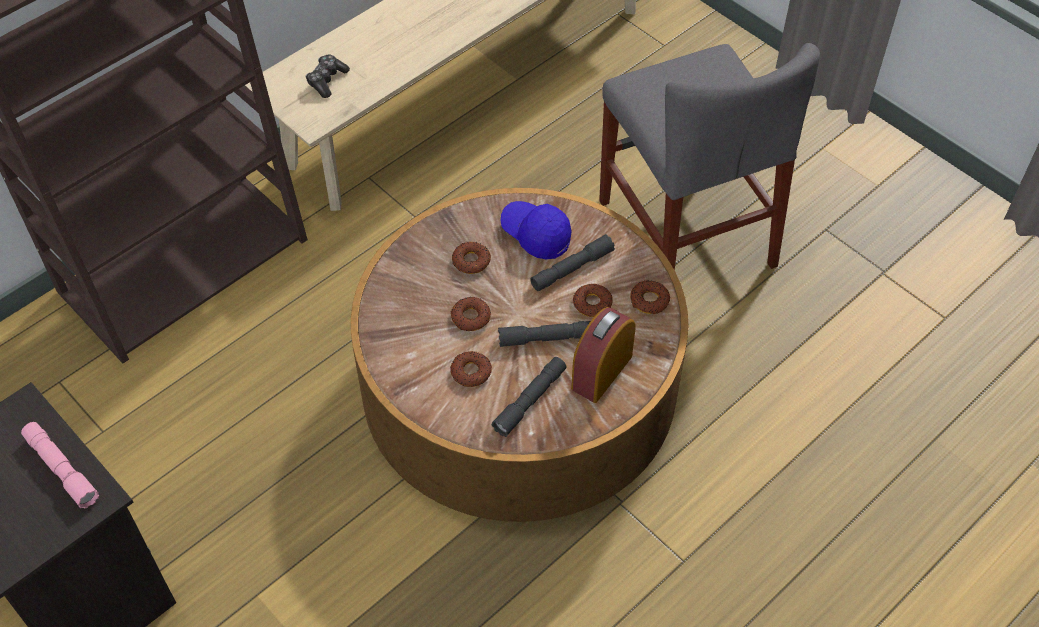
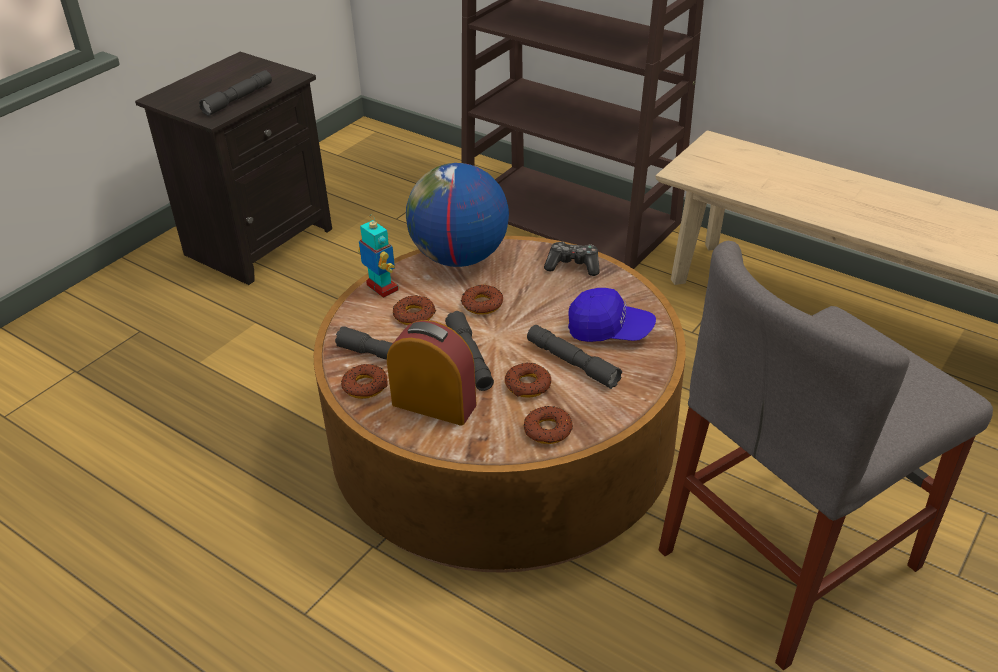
camera: 80 degrees right, 15 degrees down
(61, 469) = (238, 99): pink flashlight -> grey flashlight
(327, 80) = (742, 168): game controller -> game controller (573, 265)
(388, 324) = (459, 258): none -> globe
(418, 394) = (381, 288): none -> toy robot
(471, 261) = (555, 293): donut -> donut (365, 386)
(536, 235) = (610, 330): blue cap -> blue cap turned 75 degrees clockwise

